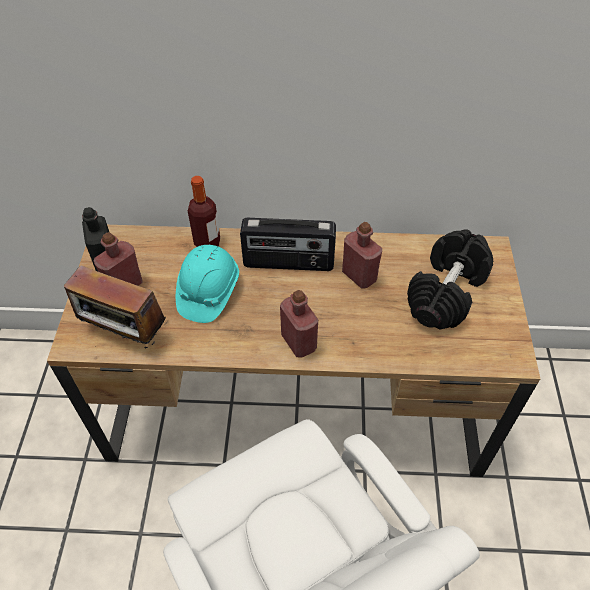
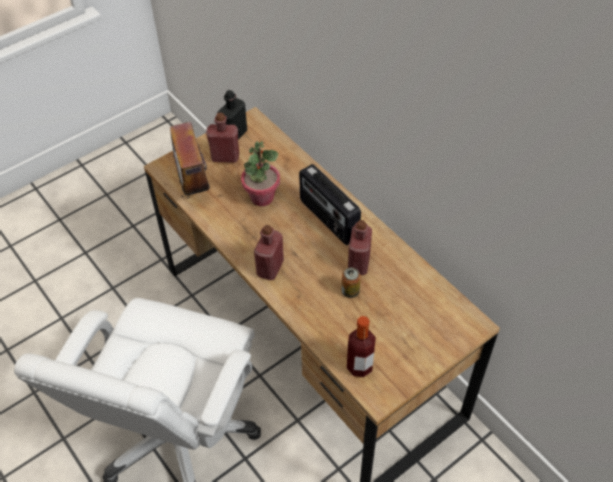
camera: 50 degrees right, 0 degrees up
(207, 243) = (300, 168): bottle -> bottle (359, 366)
(208, 292) = (262, 197): turquoise hard hat -> potted plant
(384, 302) = (350, 291): none -> can
(445, 292) = (398, 321): black dumbbell -> none

